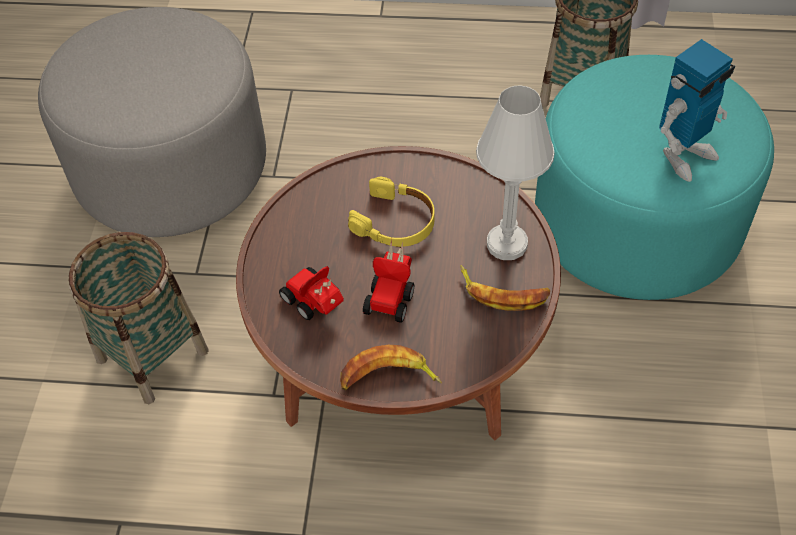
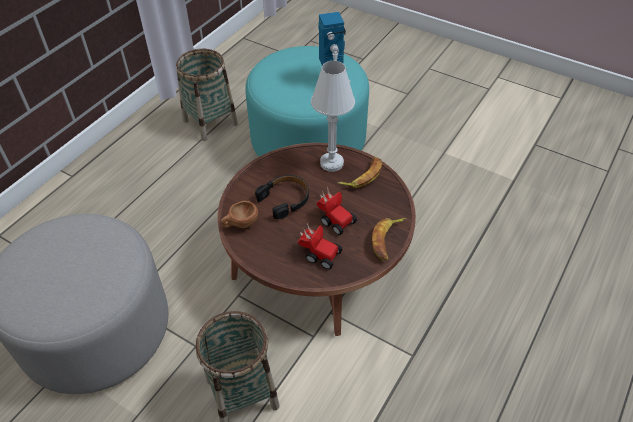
camera: 65 degrees left, 5 degrees down
(316, 304) = (318, 254): toy car -> toy car turned 135 degrees counterclockwise
(317, 194) = (240, 224): none -> brown cup
(395, 222) = (285, 199): yellow headphones -> black headphones

